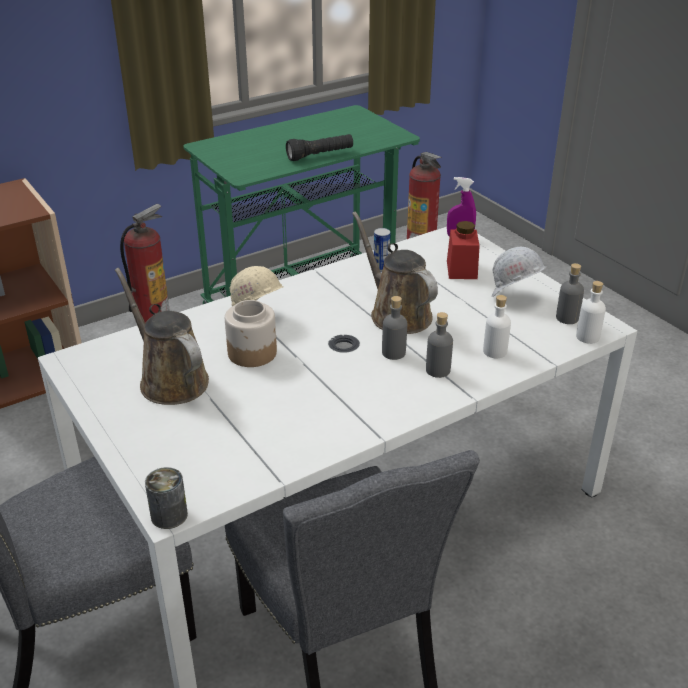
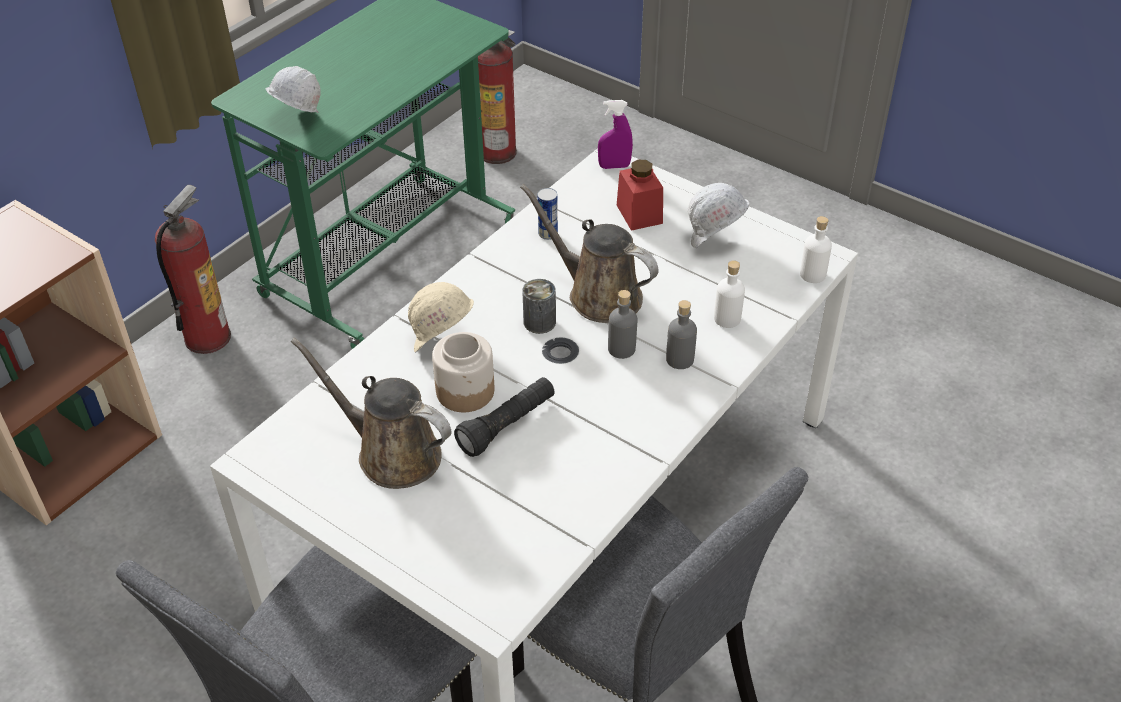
camera: 20 degrees left, 10 degrees up
(169, 515) = (494, 621): can -> can (539, 322)
(233, 163) = (297, 120): none -> white hard hat
(320, 155) = (401, 84): black flashlight -> black flashlight (507, 425)
(567, 318) = (781, 254): grey bottle -> none

